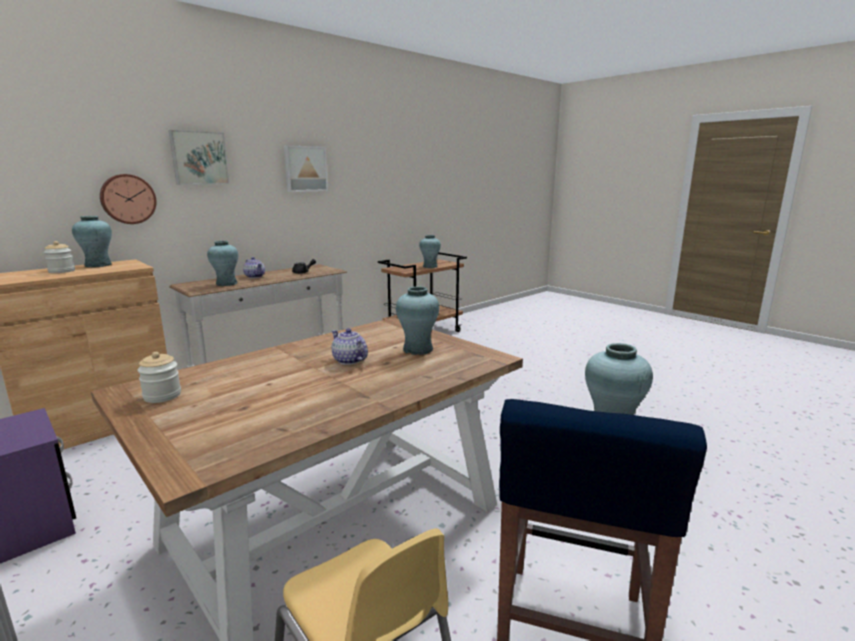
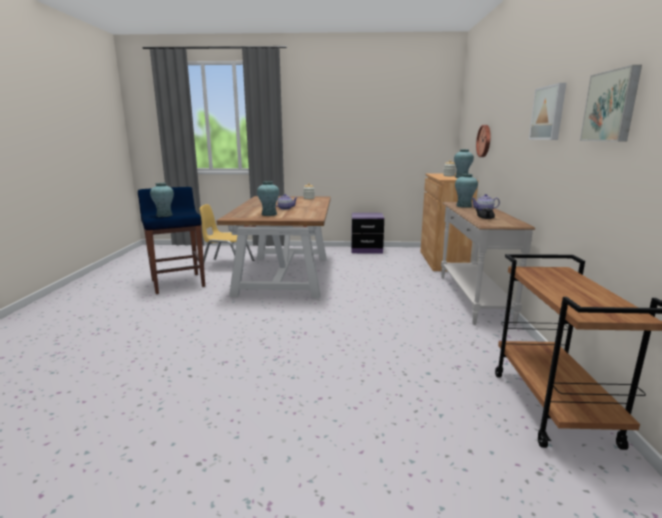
camera: 135 degrees right, 0 degrees up
(199, 158) = (506, 110): picture -> picture (612, 106)
(430, 266) = (555, 289): turquoise vase -> none

